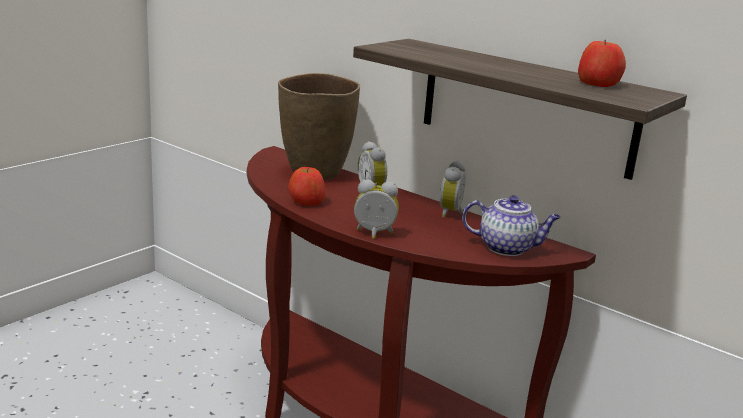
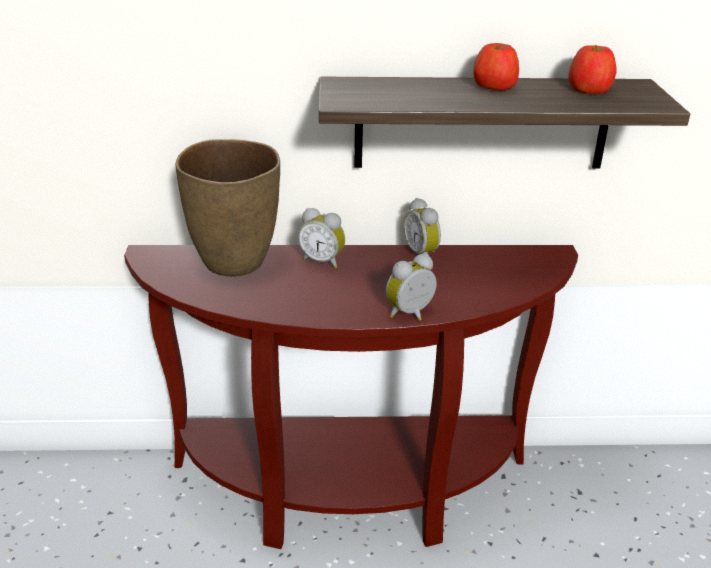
camera: 40 degrees left, 10 degrees up
(306, 201) = (292, 306): apple -> apple (494, 87)
(507, 248) = (518, 272): teapot -> none

